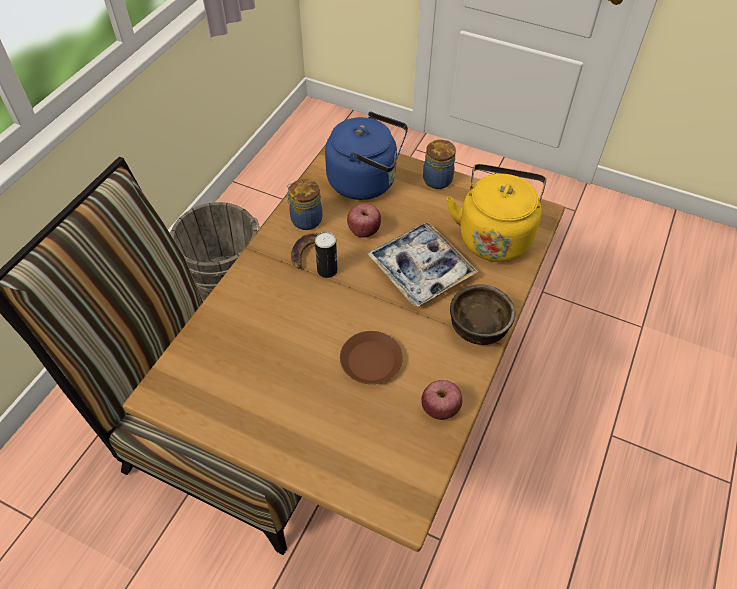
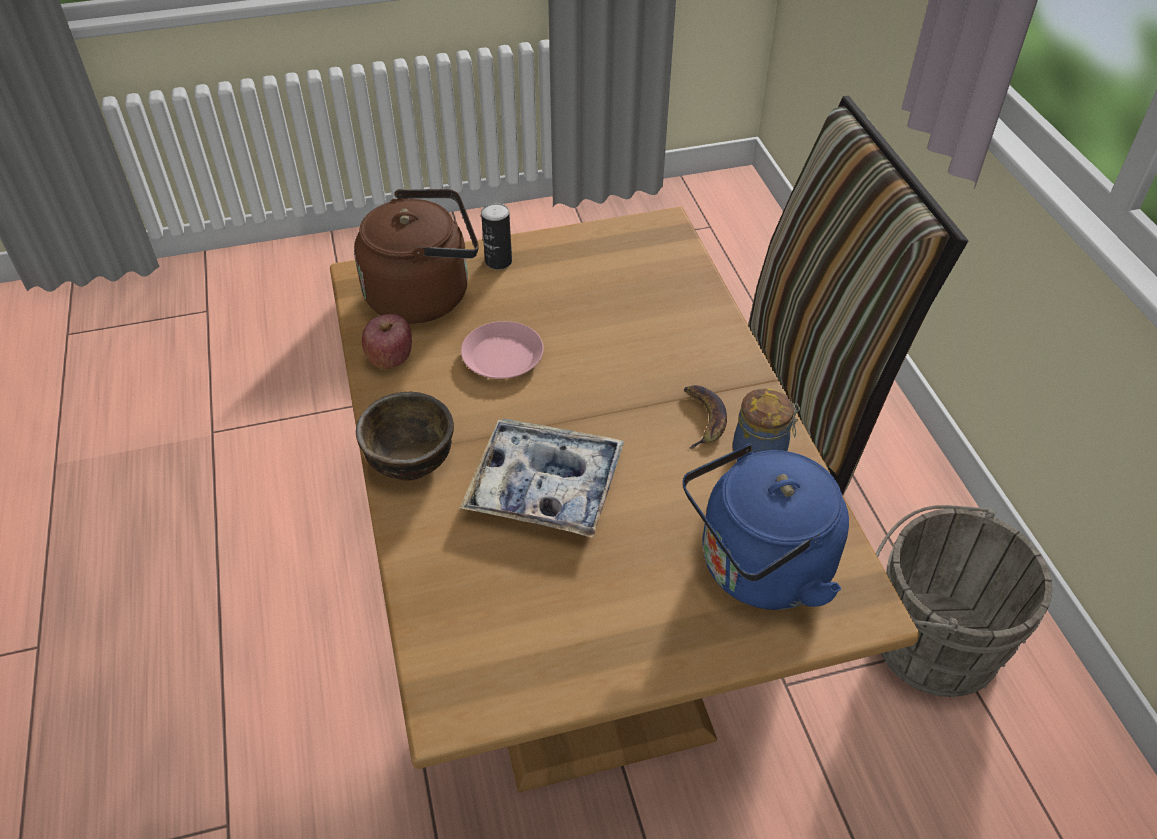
camera: 140 degrees right, 5 degrees down
(327, 270) = (655, 413): can -> can (498, 261)
(364, 231) = (671, 490): apple -> none
(370, 360) = (503, 357): brown plate -> pink plate
(375, 452) = (425, 294): none -> brown kettle
(438, 179) = (663, 656): jar -> none
(494, 235) = (488, 608): yellow kettle -> none

